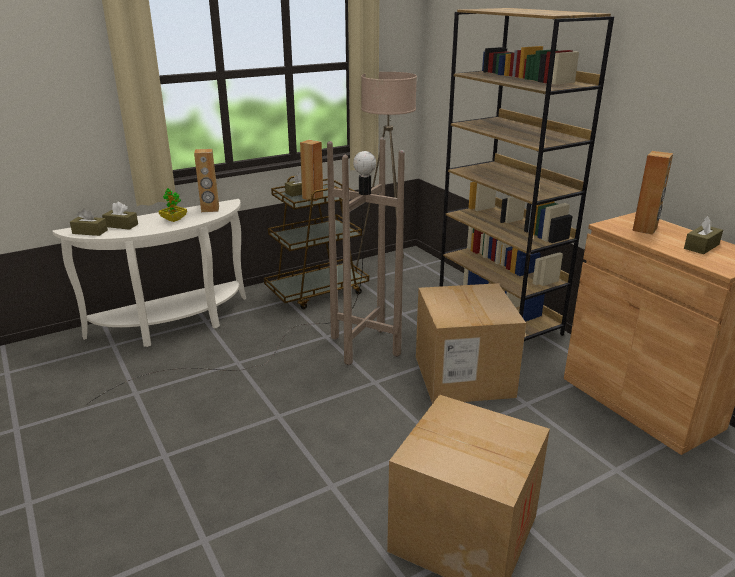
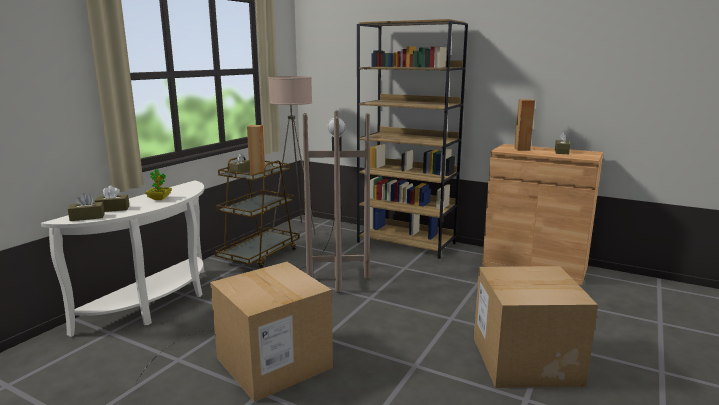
camera: 30 degrees left, 10 degrees down
(210, 209) = (181, 189): brown speaker -> none
(463, 376) = (424, 279): cardboard box -> cardboard box (274, 363)

